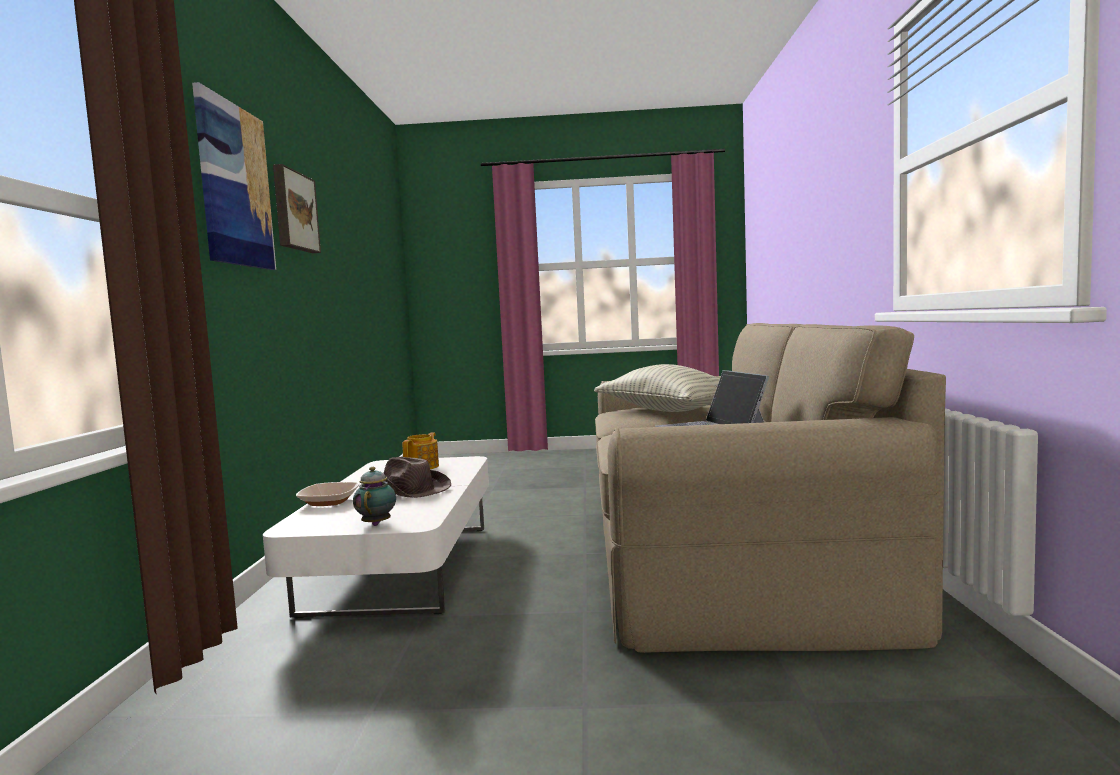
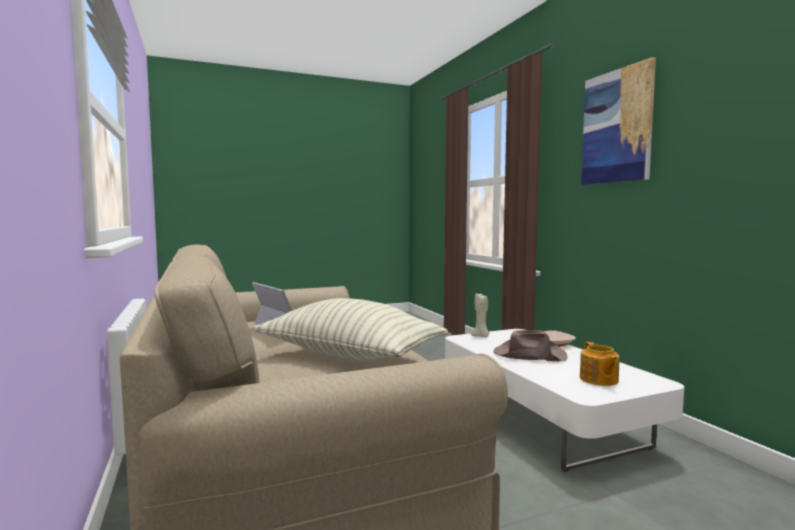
camera: 155 degrees right, 0 degrees up
(293, 211) = (707, 111): picture -> none
(377, 523) = (481, 336): teapot -> beige candle

